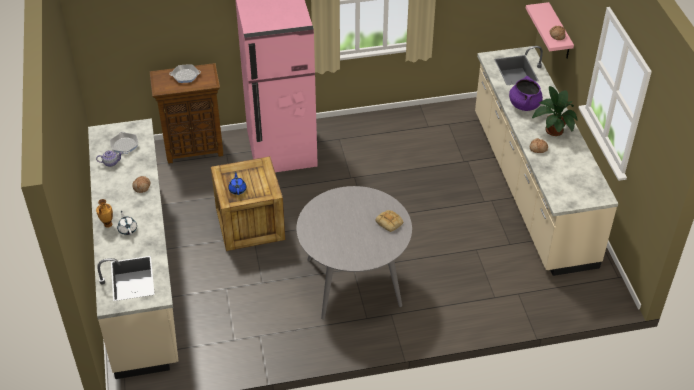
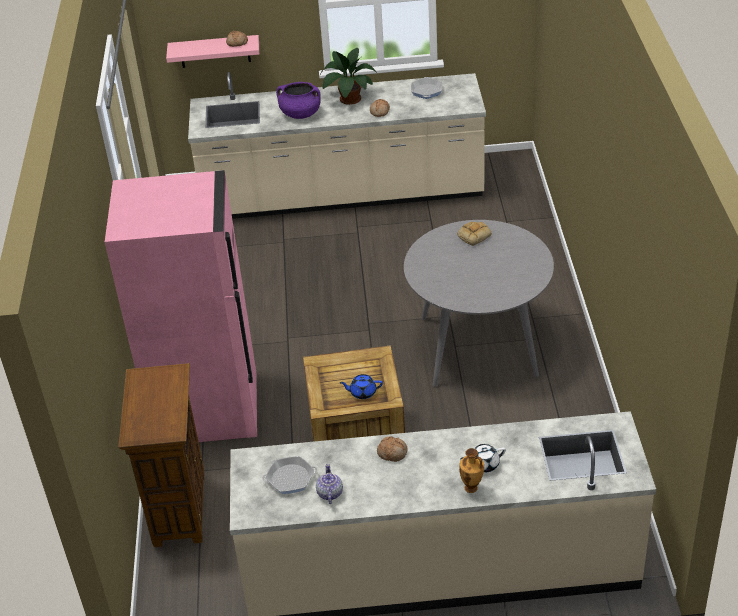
camera: 80 degrees left, 5 degrees down
(185, 76) = (149, 400): frying pan -> frying pan (426, 91)

